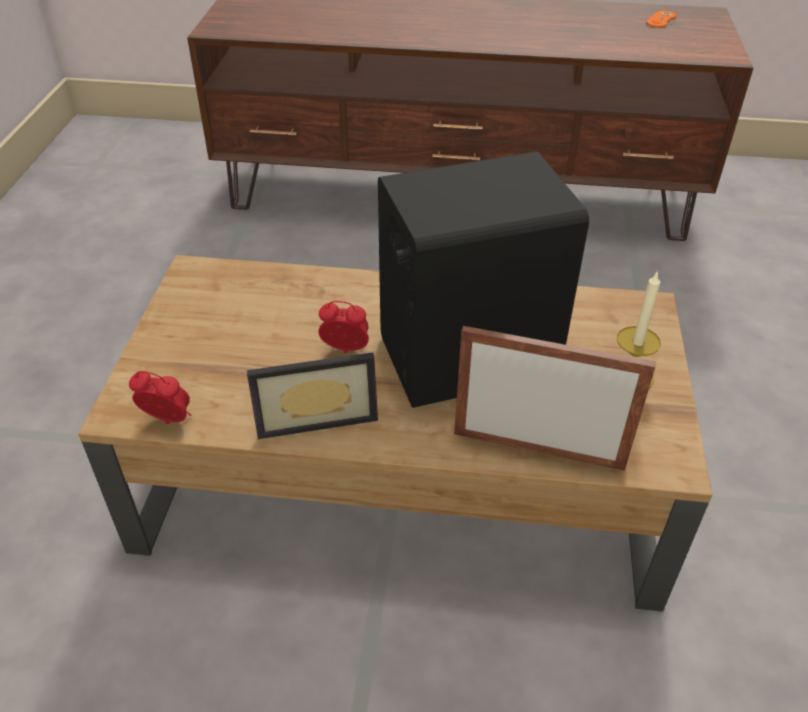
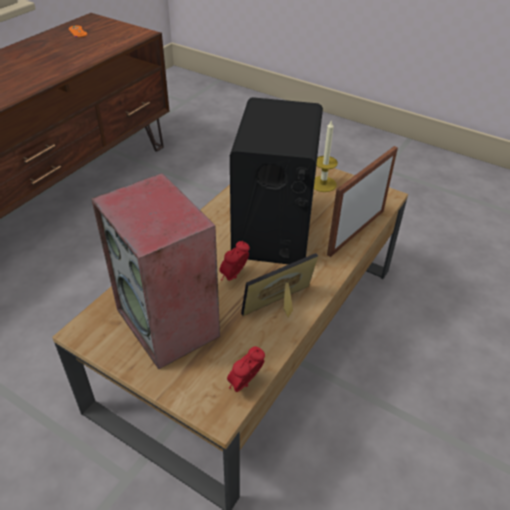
camera: 65 degrees left, 0 degrees up
(235, 325) = (169, 323): none -> speaker
(315, 414) = (282, 308): picture frame -> picture frame turned 135 degrees counterclockwise

